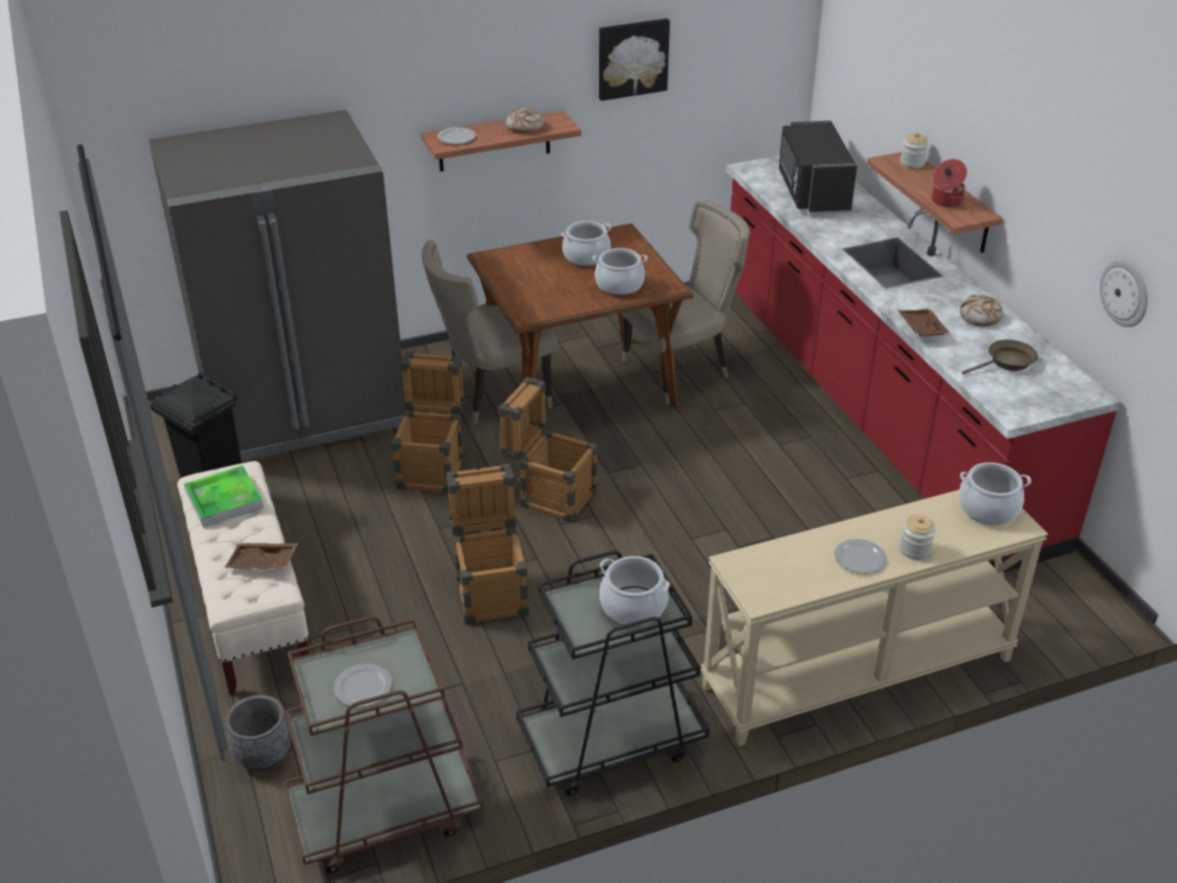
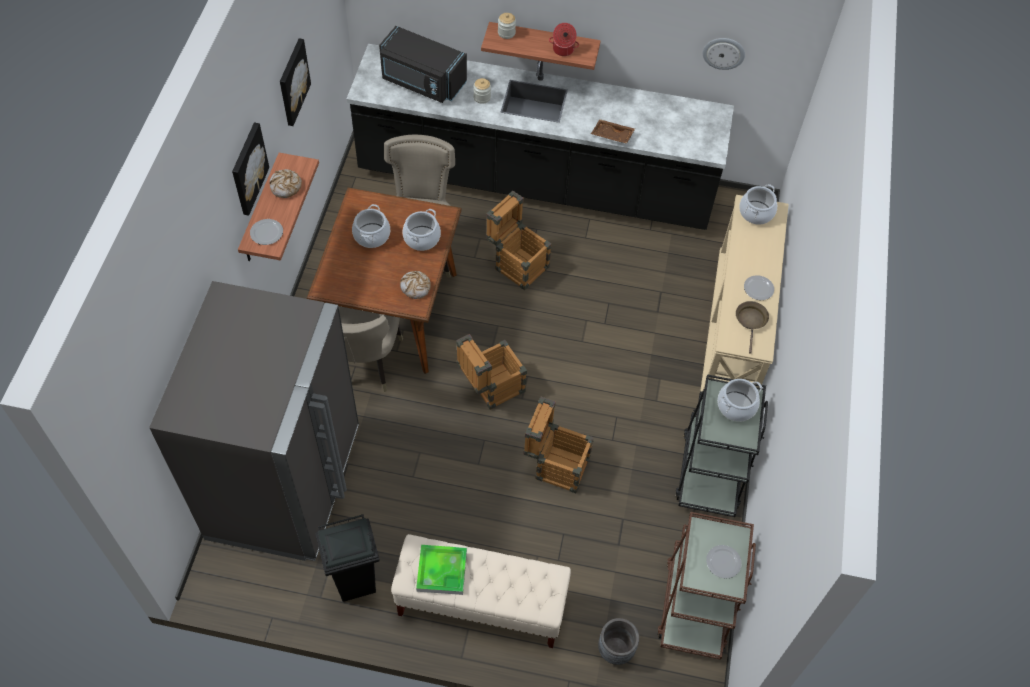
camera: 60 degrees left, 20 degrees up
(262, 564) = (524, 574): brown tray -> none
(433, 467) = (414, 436): crate -> crate (517, 264)
(483, 62) = (247, 168): none -> picture
(874, 409) = (535, 183): red counter -> black counter
(914, 550) = (766, 262): jar -> jar (482, 97)
(979, 317) = (620, 103): bread -> bread (415, 287)
(1007, 362) = (669, 123): brown frying pan -> brown frying pan (751, 321)

